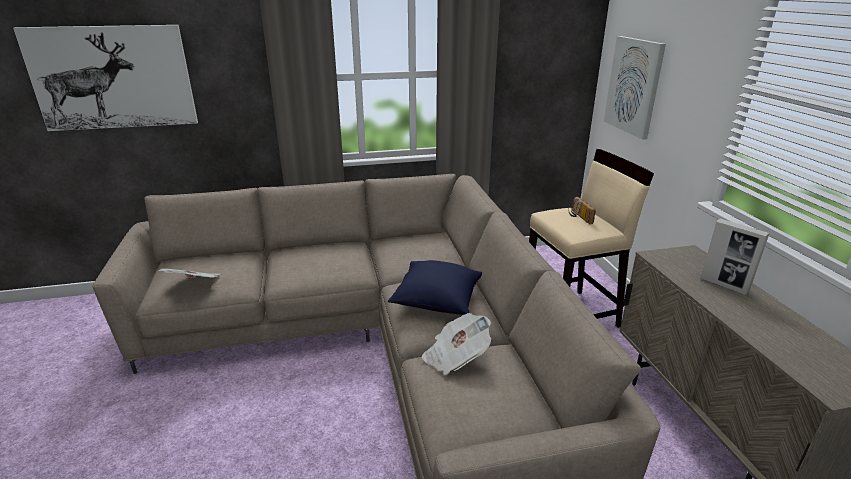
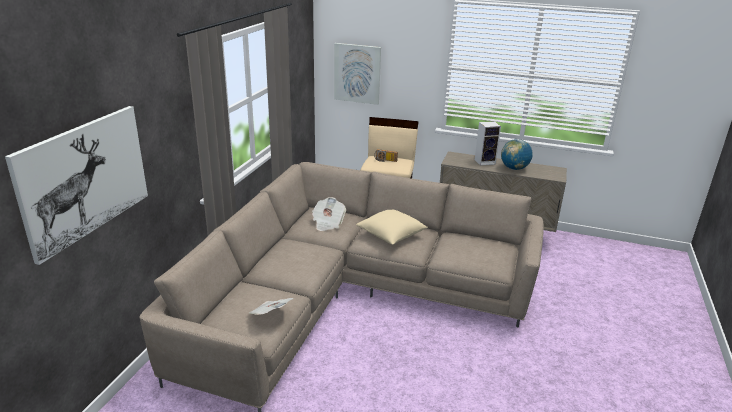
camera: 60 degrees left, 0 degrees up
(437, 301) = (391, 236): blue pillow -> beige pillow
(456, 357) = (446, 248): newspaper -> newspaper (328, 223)
(724, 285) = (485, 162): picture frame -> speaker
(758, 322) = (514, 168): none -> globe

